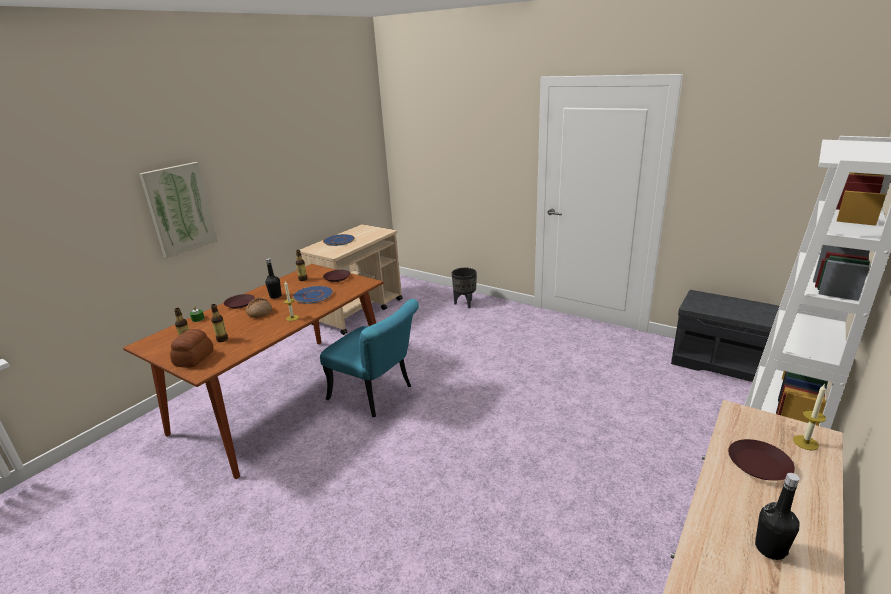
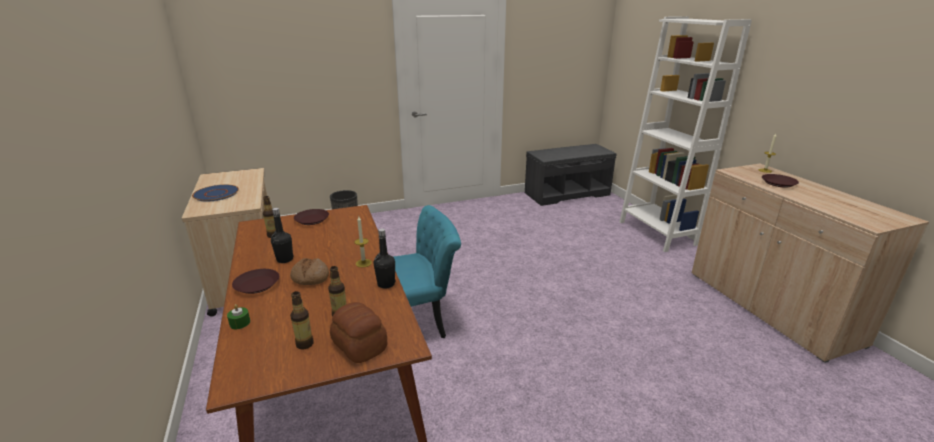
camera: 55 degrees left, 0 degrees up
(179, 209) = (91, 171): picture -> none
(313, 295) = (329, 240): blue plate -> none
(770, 549) = (843, 203): black bottle -> black bottle (386, 284)

